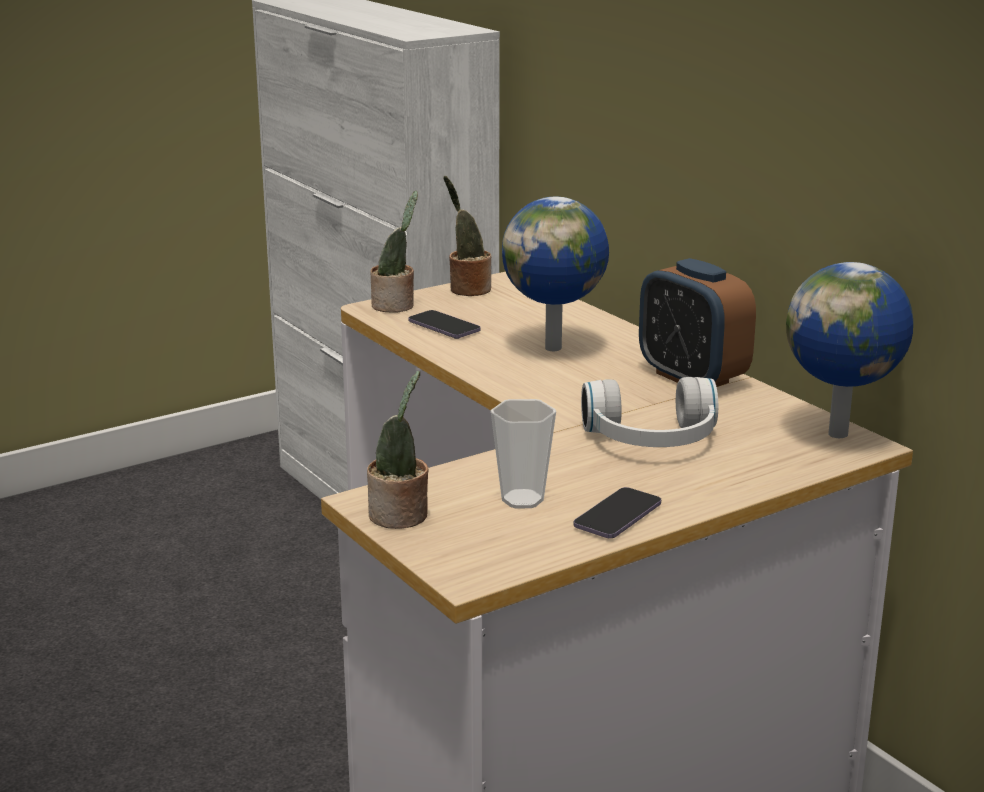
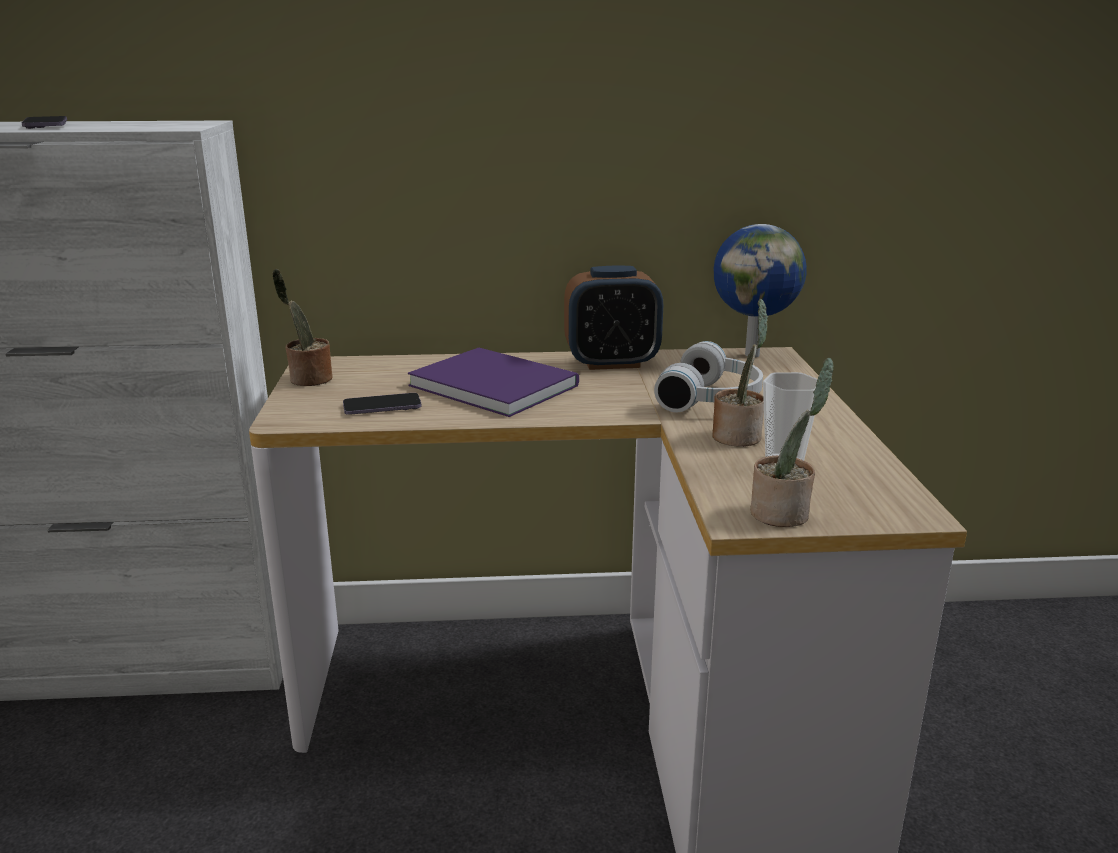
camera: 60 degrees left, 0 degrees up
(396, 306) = (296, 411): potted plant -> potted plant (738, 436)
(555, 347) = (493, 383): globe -> purple book
(617, 516) = (838, 440): phone -> phone (45, 125)

